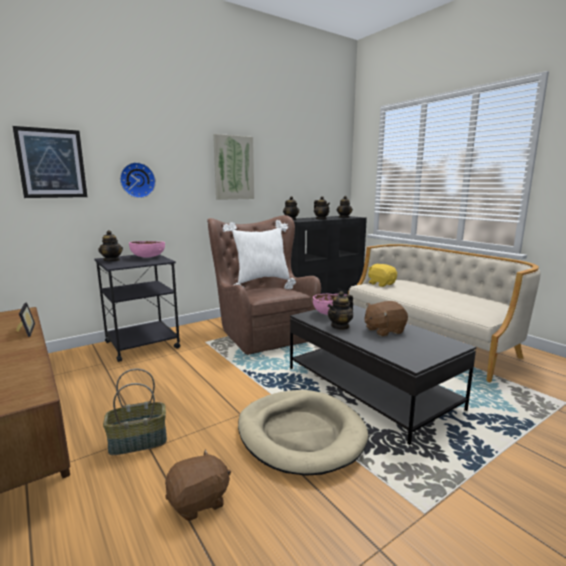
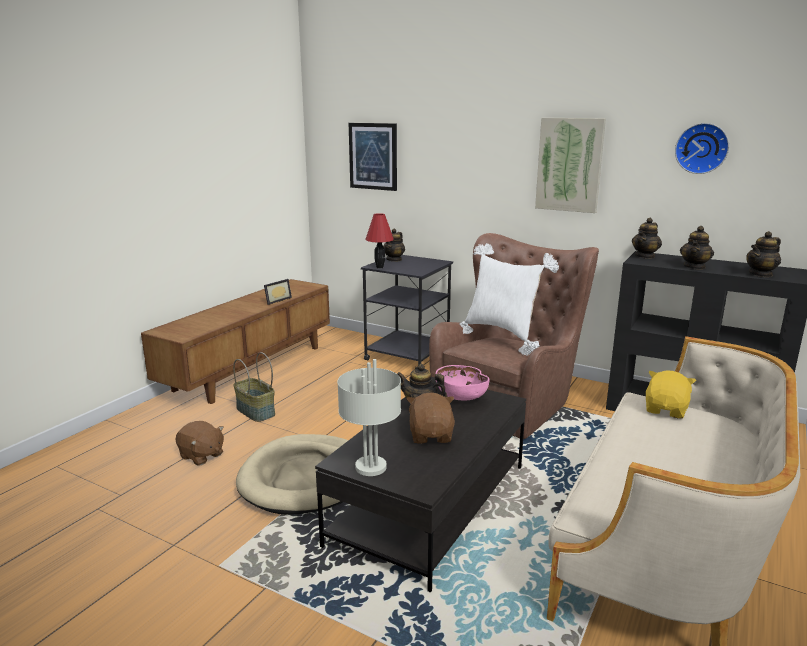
camera: 65 degrees right, 5 degrees up
(124, 265) = (380, 267): none -> red table lamp
(137, 180) = (443, 176): wall clock -> wall clock (702, 148)
(147, 257) = (424, 265): pink bowl -> none
(384, 330) = (431, 435): brown plush toy -> brown plush toy turned 45 degrees clockwise
(424, 354) = (370, 468): none -> grey table lamp

